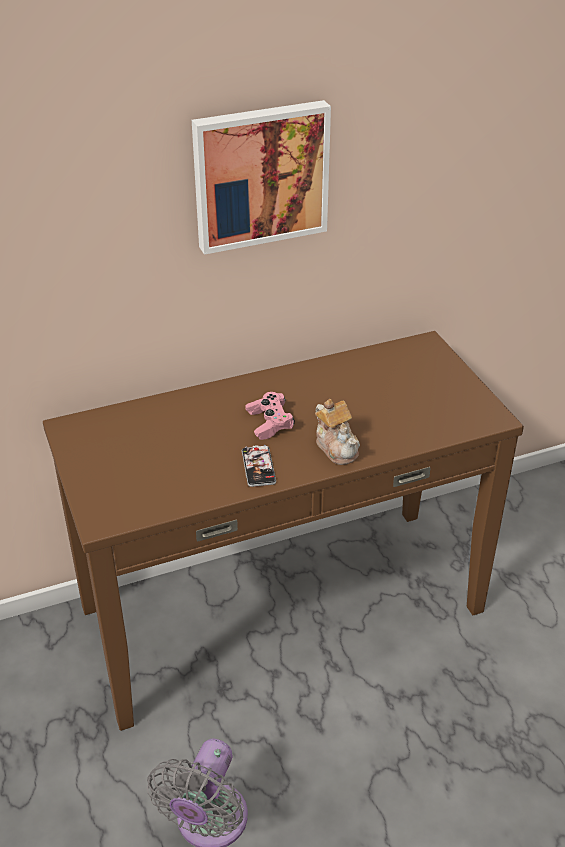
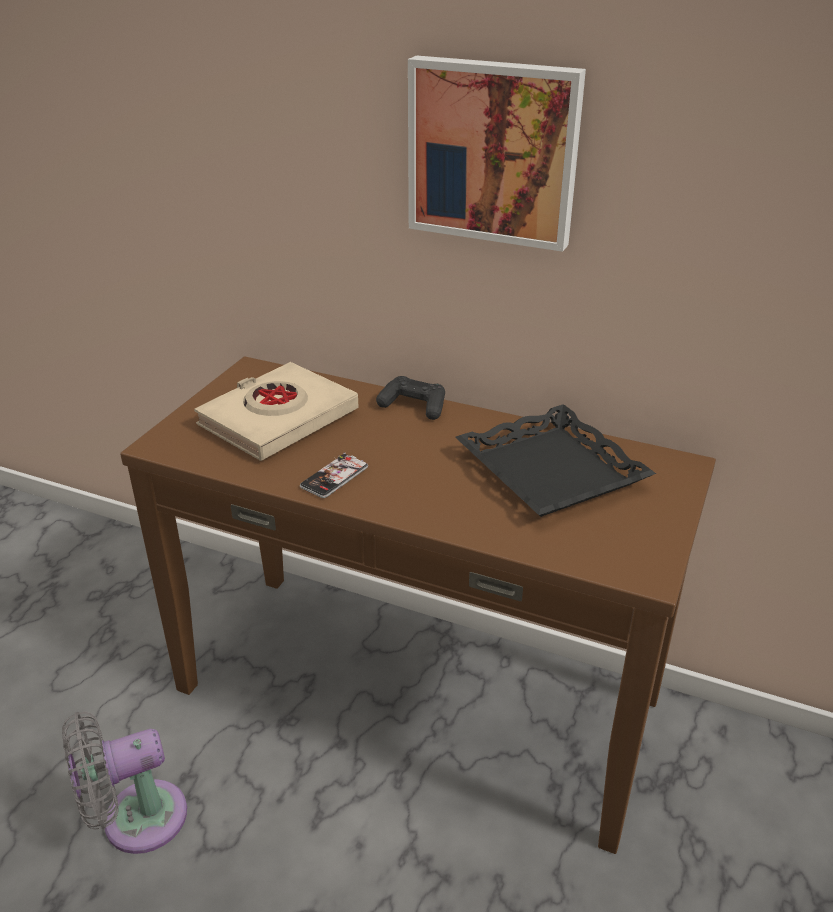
camera: 45 degrees right, 5 degrees down
(155, 451) = (278, 419): none -> beige book
(229, 391) = (413, 406): none -> black game controller
(269, 423) = (404, 449): pink game controller -> none
(337, 447) = (430, 502): teapot -> none
(370, 387) = (552, 471): none -> black tray

